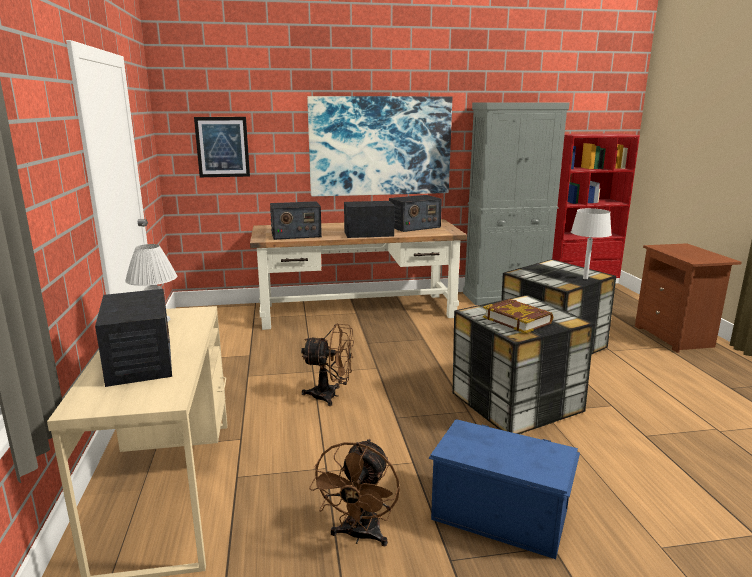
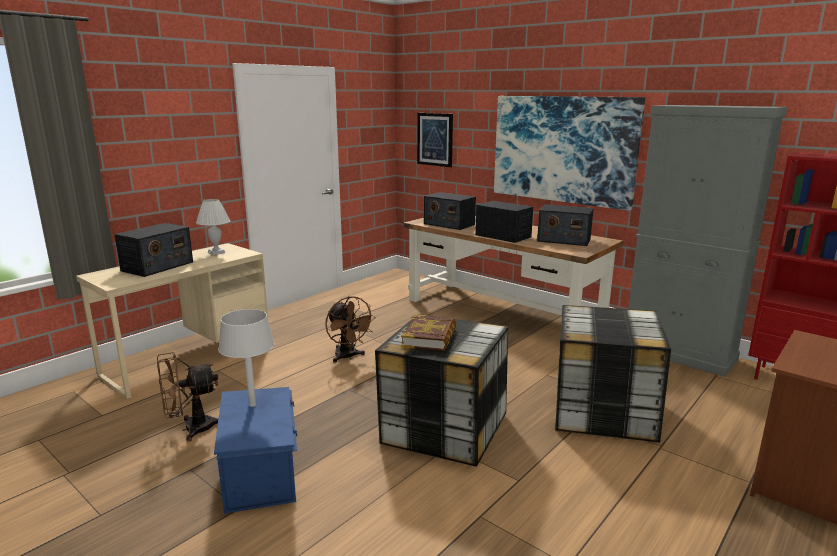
camera: 50 degrees right, 0 degrees up
(585, 278) = (623, 337): grey table lamp -> grey table lamp (252, 405)

